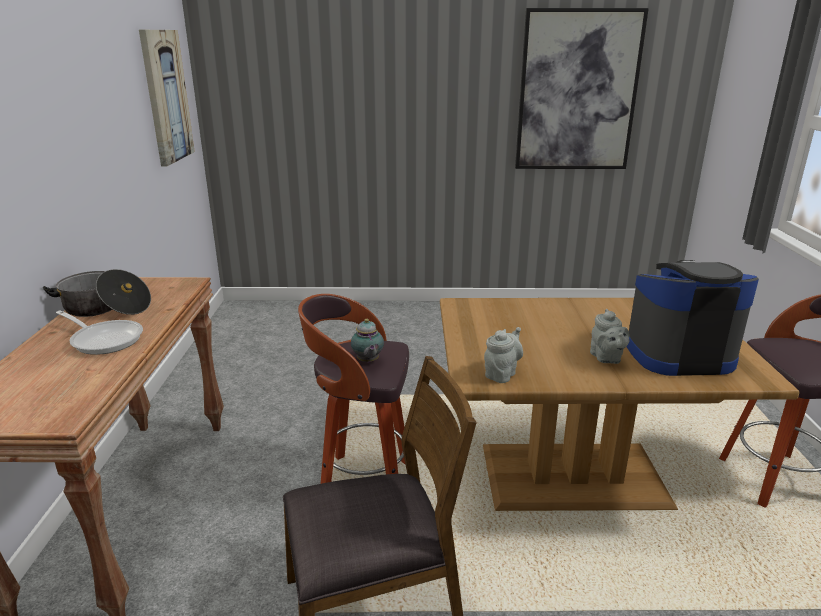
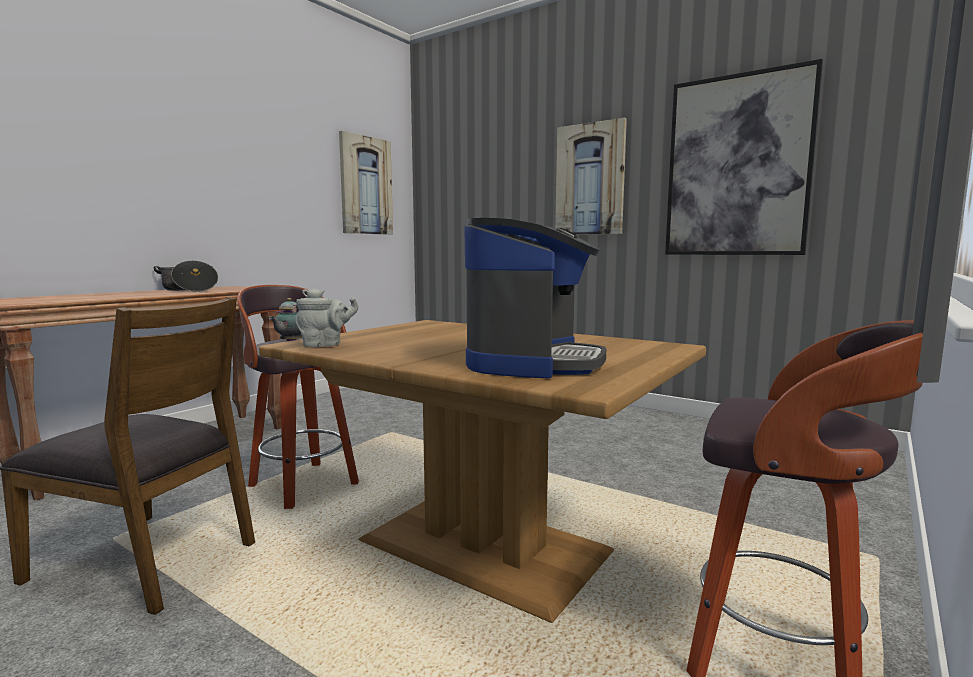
camera: 35 degrees right, 15 degrees down
(104, 339) = (143, 294): frying pan -> none
(438, 92) = (590, 179): none -> picture
(606, 358) = (446, 353): grey teapot -> none
(678, 355) = (533, 362): coffee machine -> coffee machine turned 75 degrees clockwise

